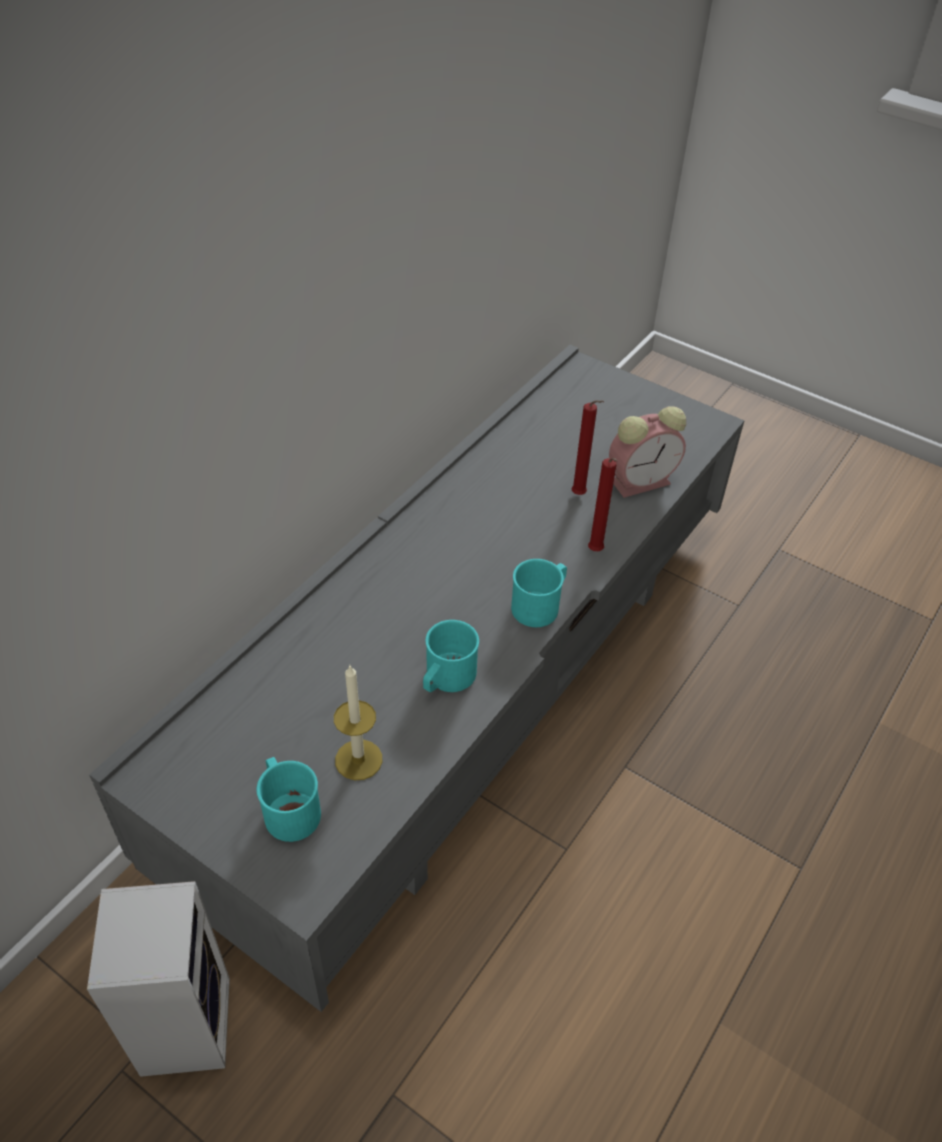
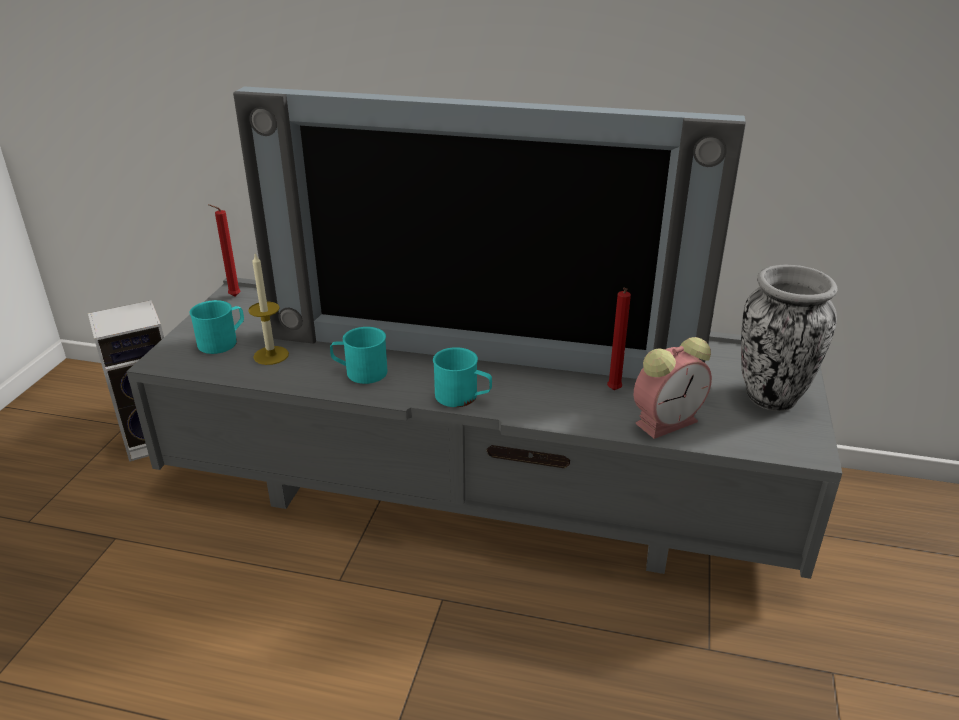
camera: 70 degrees right, 15 degrees down
(450, 562) = (481, 348): none -> television
(596, 552) = (547, 413): red candle -> red candle (233, 297)
(632, 408) = (770, 397): none -> vase
(642, 481) = (668, 421): alarm clock -> alarm clock turned 75 degrees counterclockwise

